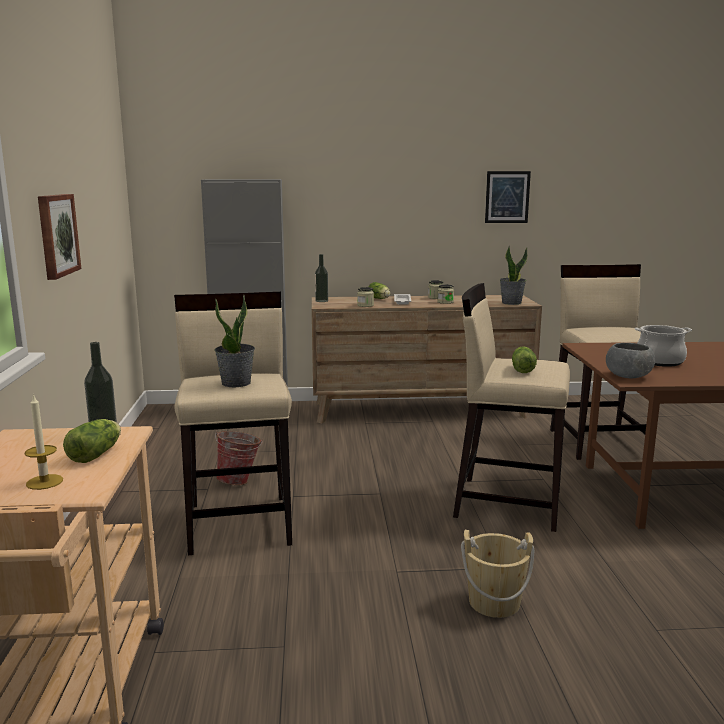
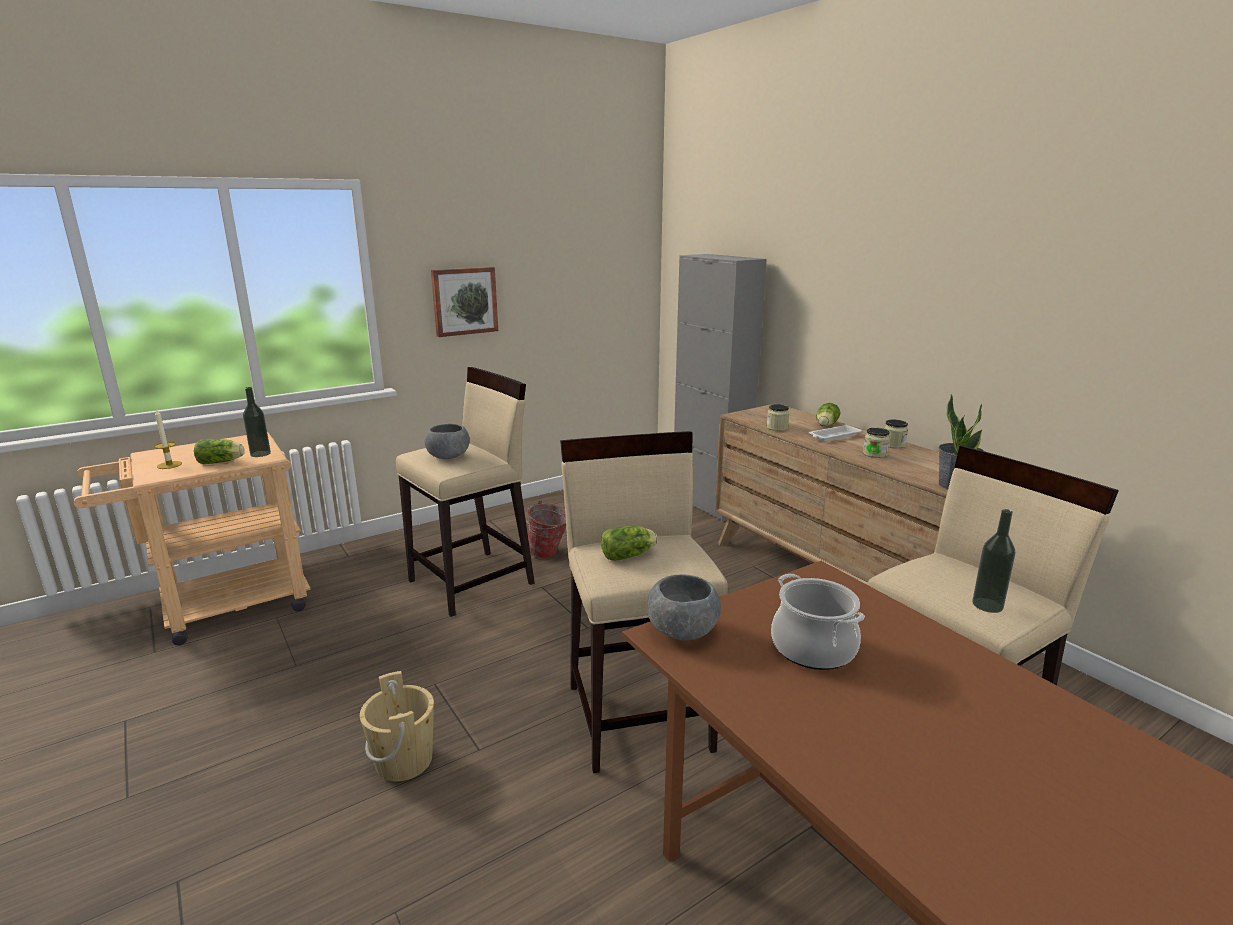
camera: 60 degrees right, 5 degrees up
(236, 383) = (448, 456): potted plant -> grey bowl
(321, 301) = (763, 410): bottle -> bottle (987, 605)
(507, 197) = (1047, 314): picture -> none

